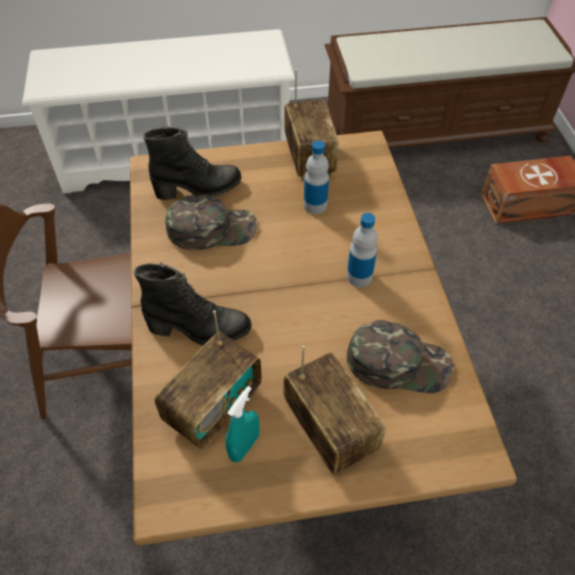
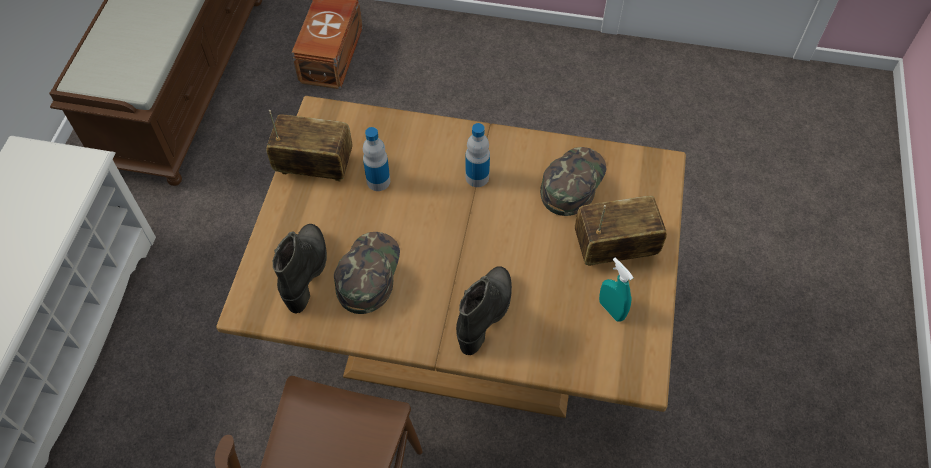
camera: 70 degrees left, 5 degrees up
(213, 407) = (568, 322): radio -> none

